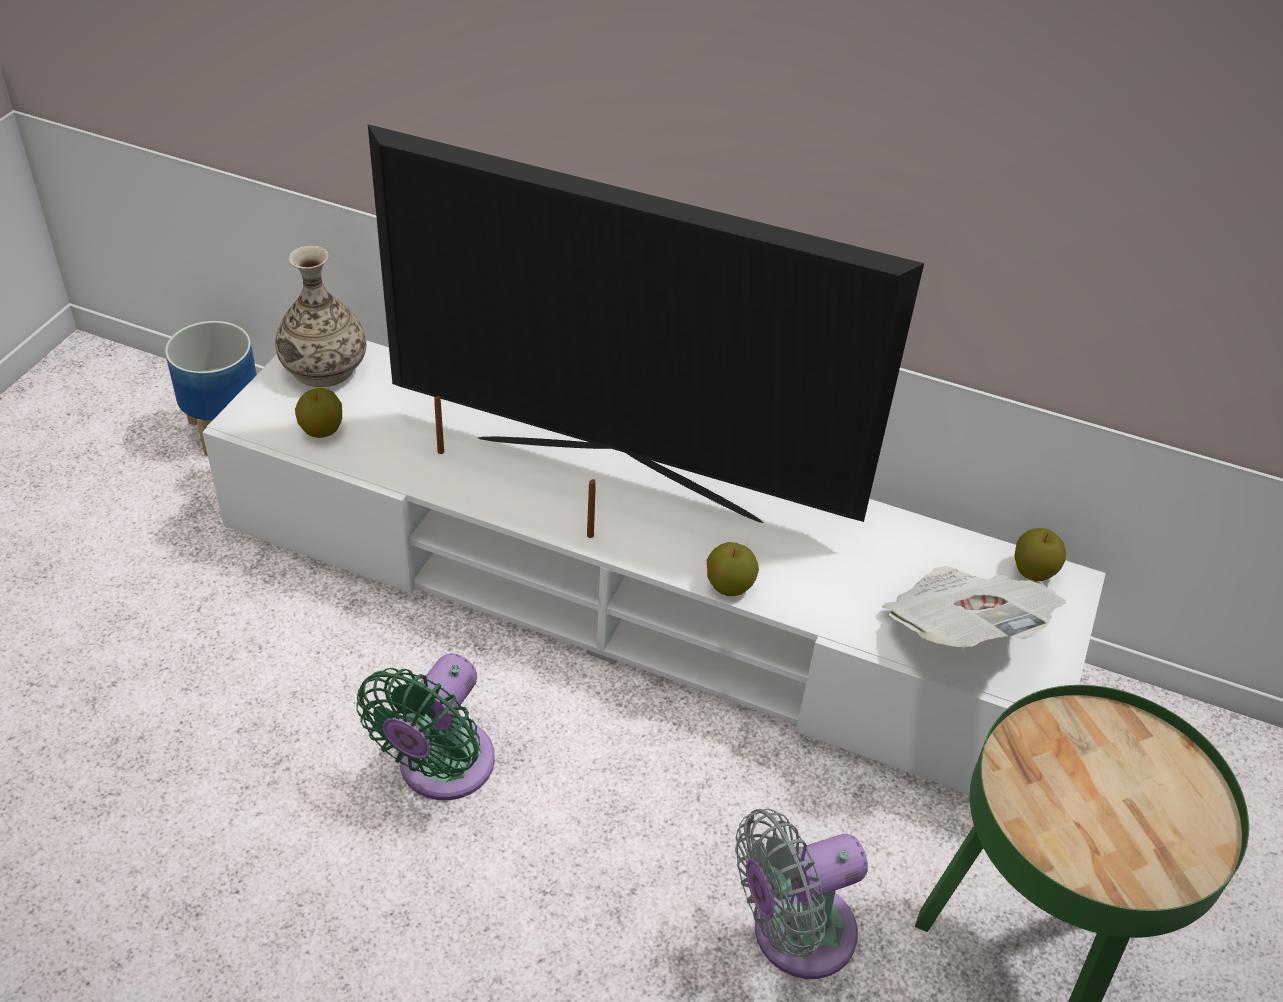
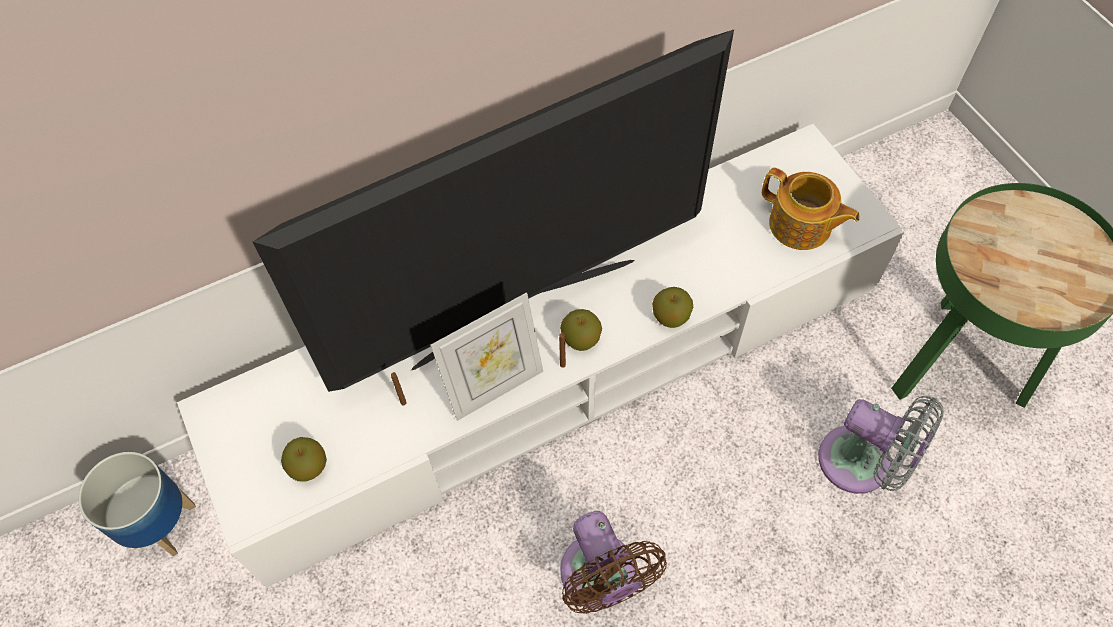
camera: 45 degrees left, 15 degrees up
(323, 367) = (240, 423): vase -> none
(440, 768) = (601, 579): green fan -> brown fan
(517, 502) = (495, 387): none -> picture frame
(793, 934) = (862, 464): grey fan -> grey fan turned 75 degrees counterclockwise
(961, 632) = (801, 226): newspaper -> teapot
(1033, 571) = (785, 155): apple -> apple (581, 339)

